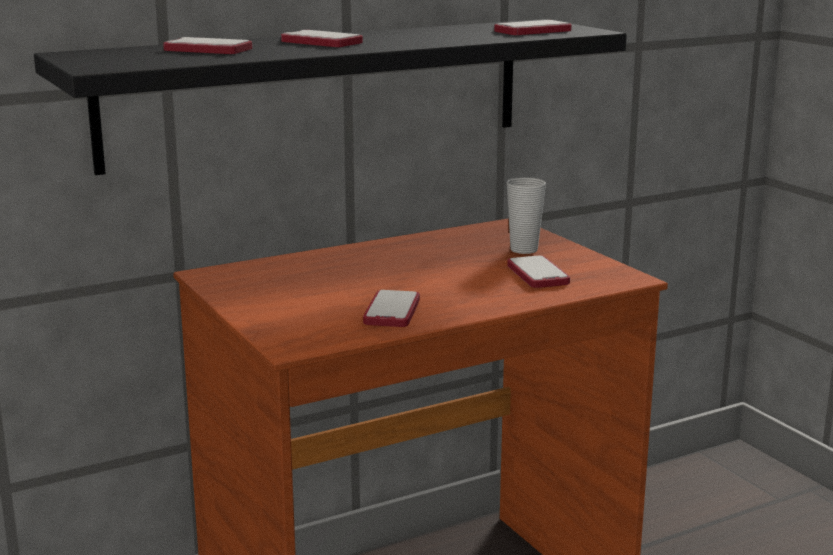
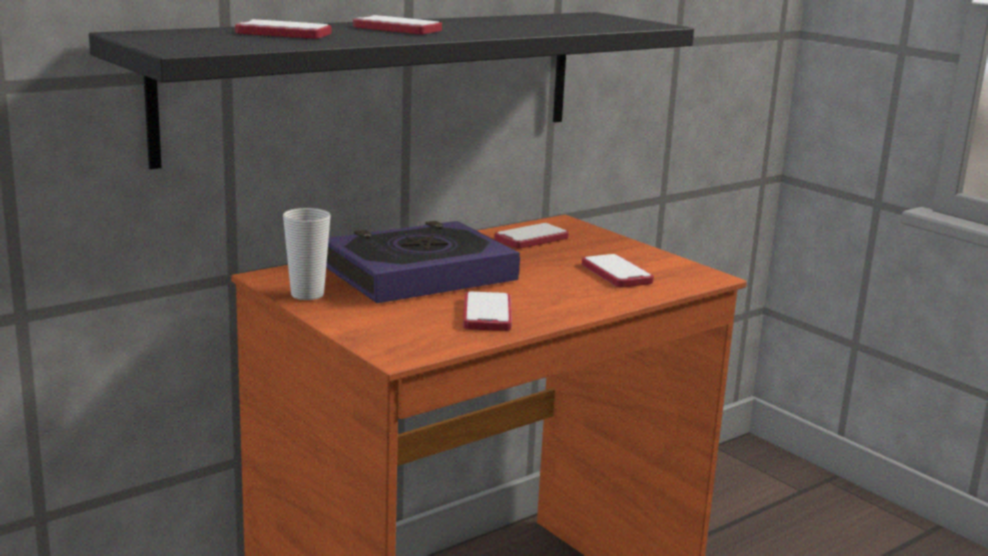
camera: 10 degrees left, 0 degrees up
(345, 273) = (418, 274): none -> book
(524, 250) = (590, 248): cup -> cup (307, 295)
(532, 31) = (600, 23): phone -> phone (531, 238)

